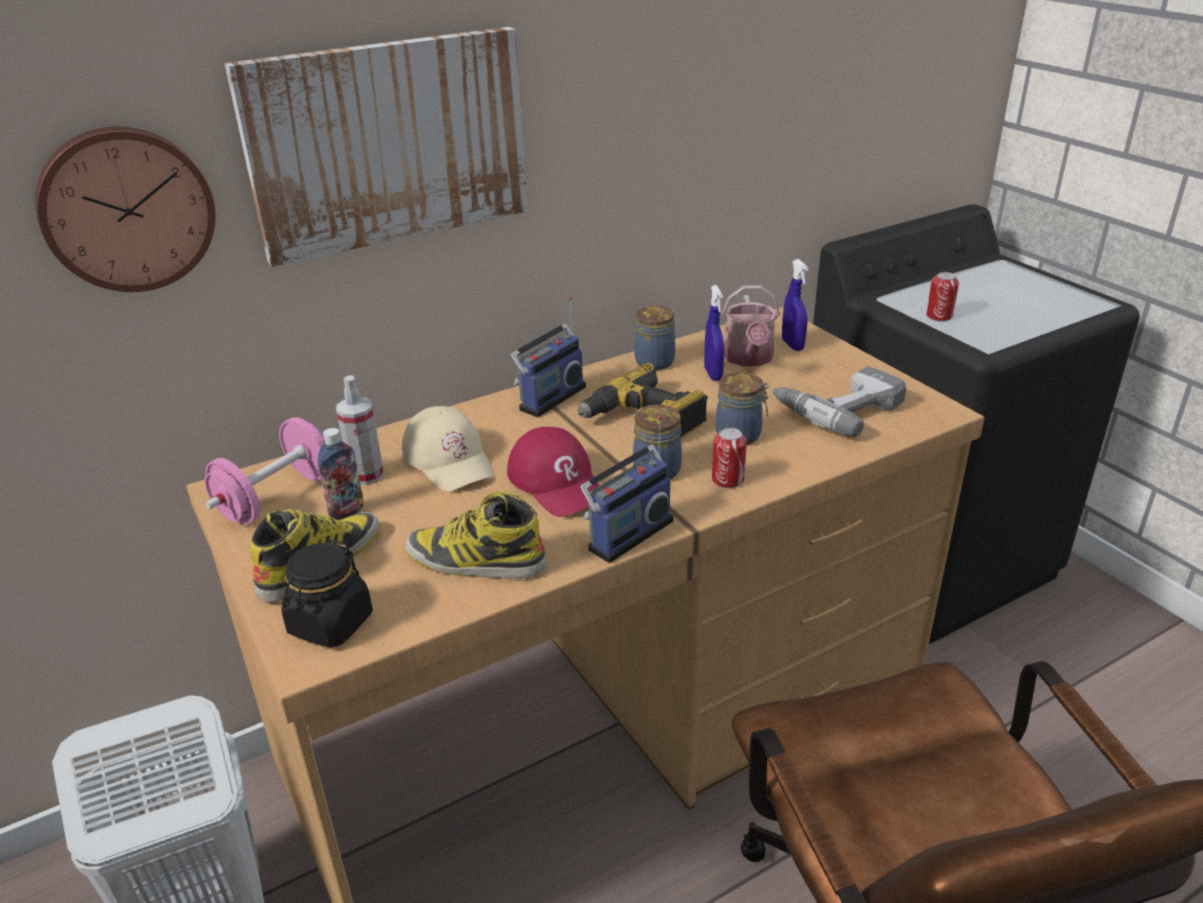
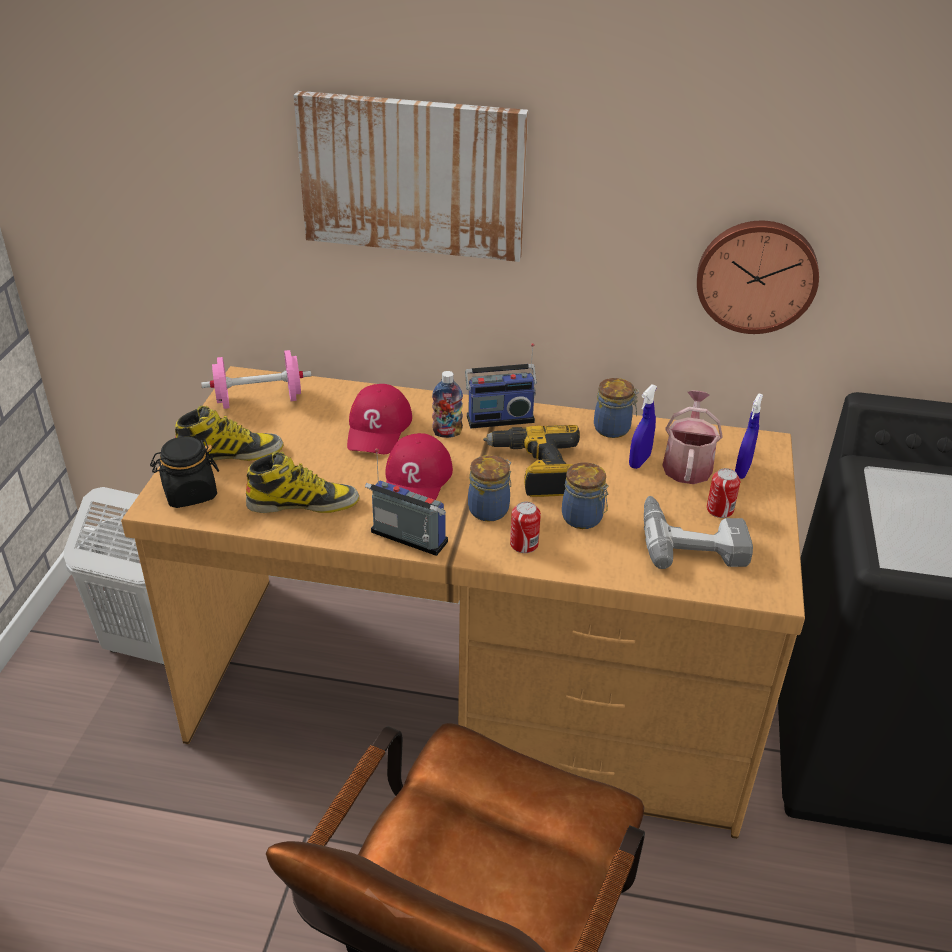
camera: 40 degrees right, 5 degrees up
(126, 208) = (221, 171): wall clock -> wall clock (756, 275)
(346, 511) = (281, 430): bottle -> bottle (447, 433)
(366, 475) = (321, 412): spray bottle -> none
(449, 459) = (378, 428): beige cap -> red cap
(475, 561) = (303, 503): boot -> boot turned 120 degrees clockwise
(627, 533) = (407, 540): radio -> radio turned 150 degrees counterclockwise
(749, 359) = (687, 463): watering can -> watering can turned 150 degrees clockwise
(939, 316) = (896, 511): can -> can (720, 510)

